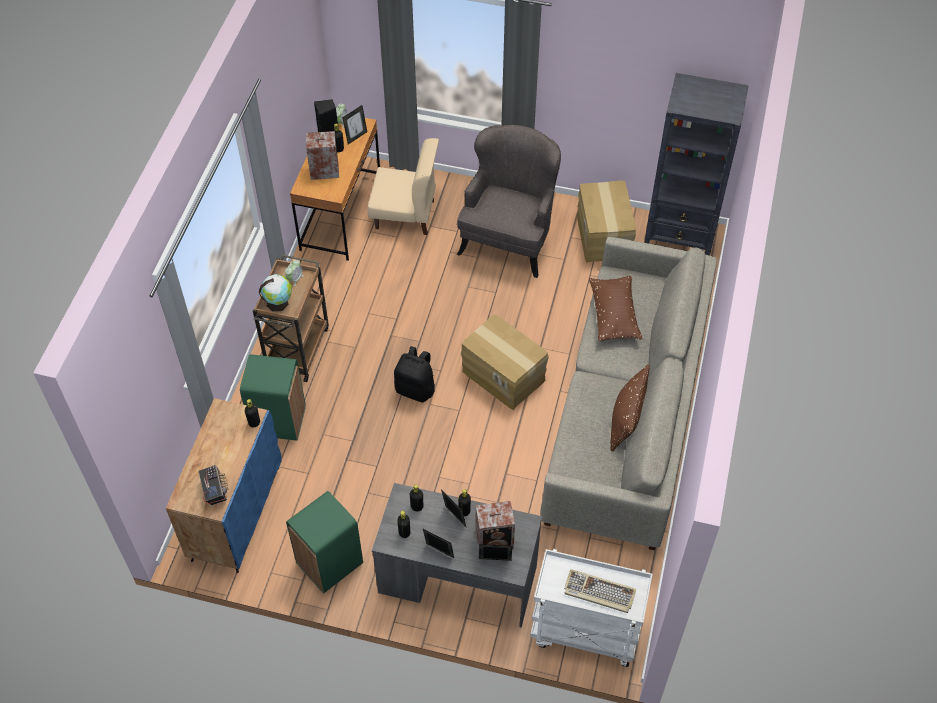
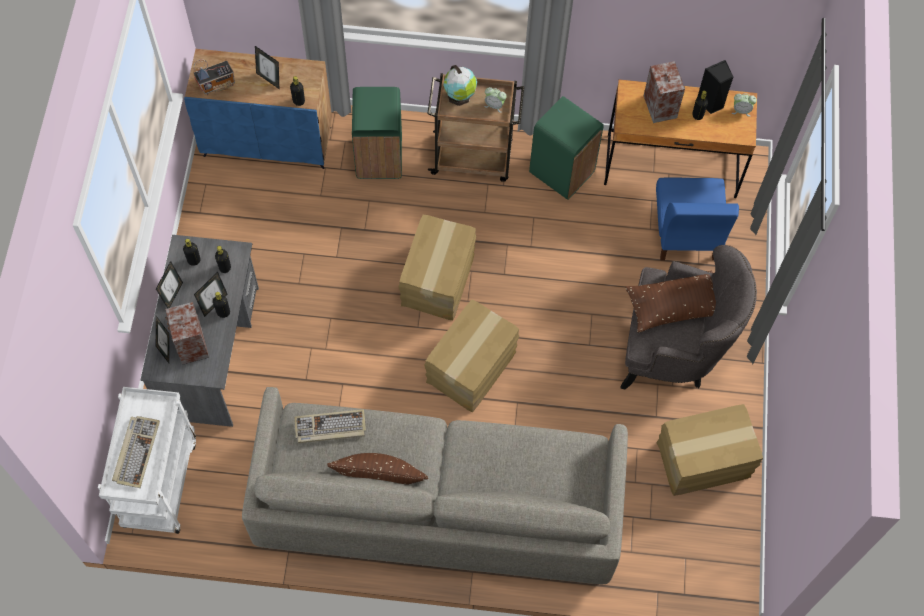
camera: 80 degrees right, 10 degrees up
(329, 563) = (219, 232): green trash can -> green trash can (562, 172)
(356, 137) = (721, 129): picture frame -> picture frame (269, 79)
(405, 214) = (686, 232): beige chair -> blue chair
(416, 389) = (439, 280): black backpack -> cardboard box
(578, 450) = (330, 428): none -> keyboard
(614, 315) = (526, 453): brown pillow -> brown pillow (673, 307)
(679, 240) = (718, 554): black bookcase -> none

